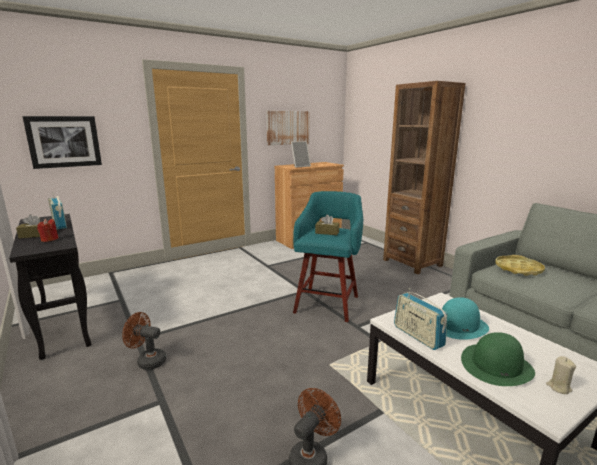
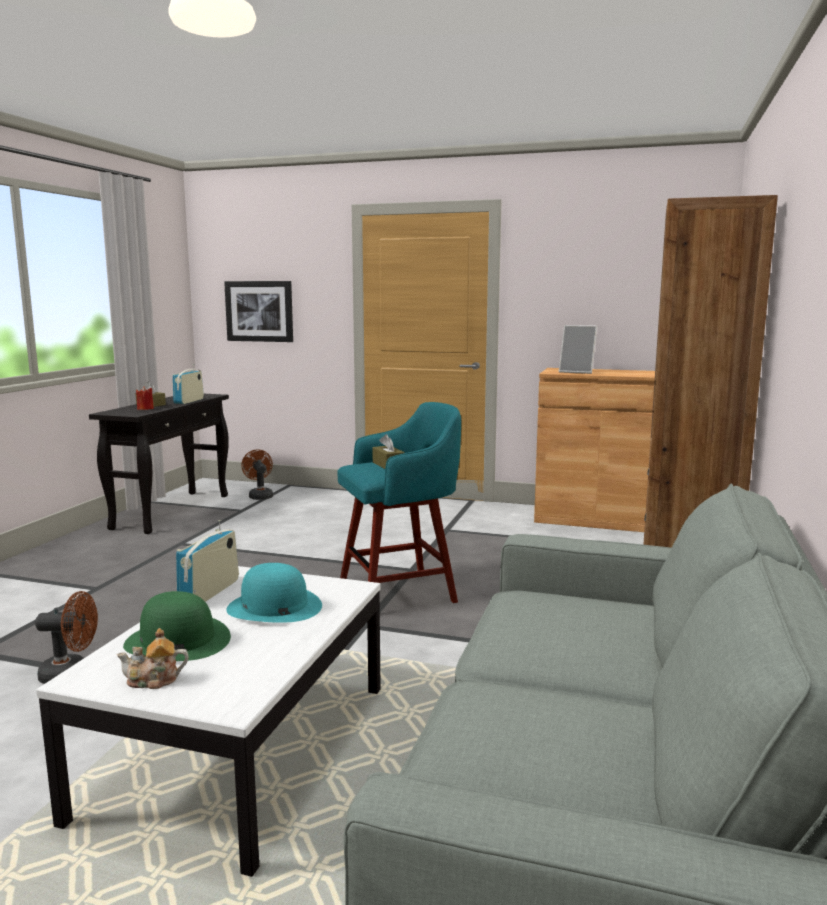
camera: 50 degrees right, 5 degrees down
(147, 361) = (150, 560): brown fan -> brown fan (259, 496)
(287, 127) = (582, 300): picture -> none
(518, 269) = (569, 606): yellow tray -> none
(558, 387) = (154, 680): beige candle -> teapot

